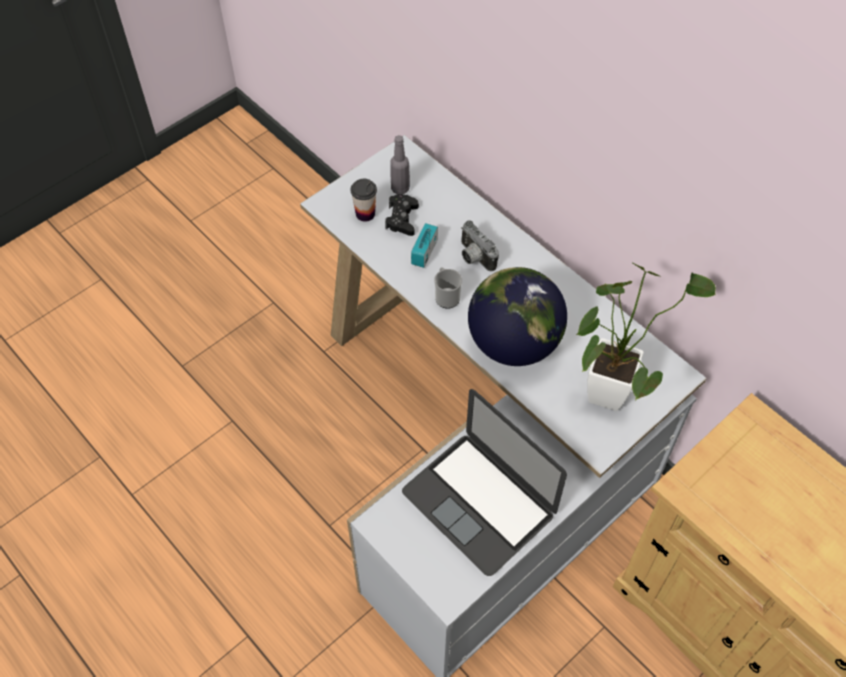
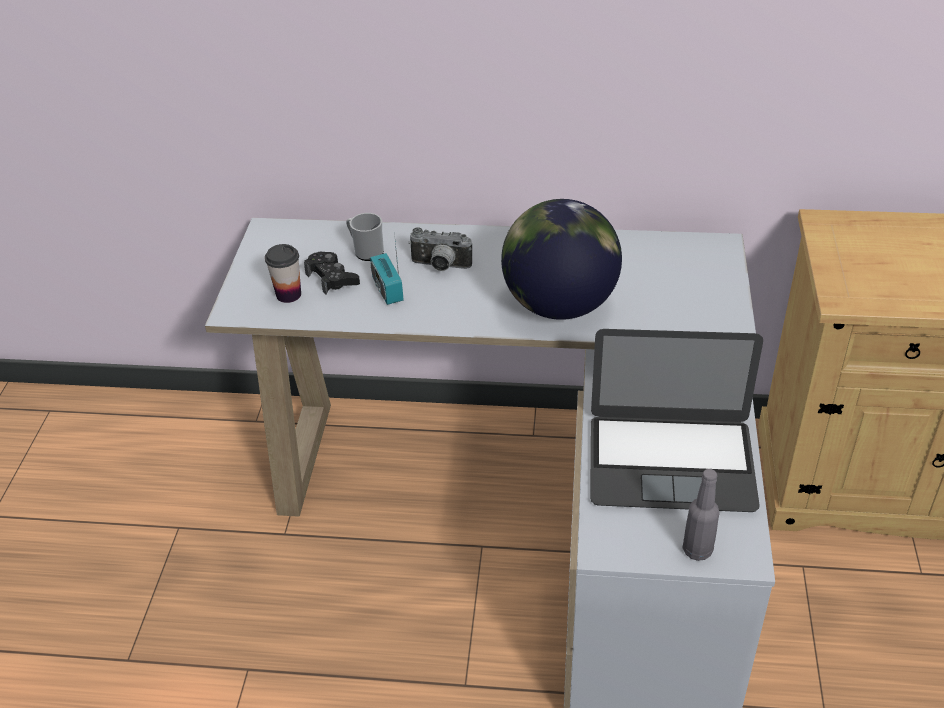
camera: 40 degrees left, 15 degrees down
(400, 188) = (300, 257): grey bottle -> grey bottle (697, 550)
(446, 296) = (452, 309): mug -> mug (366, 251)
(609, 387) = (680, 285): potted plant -> none

